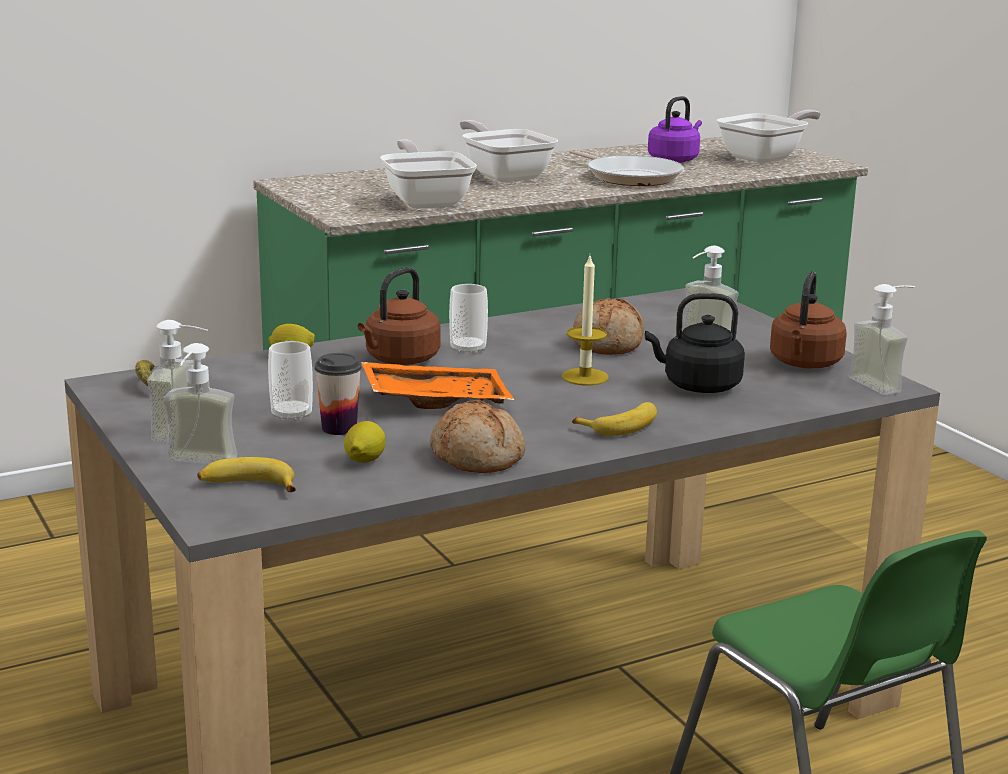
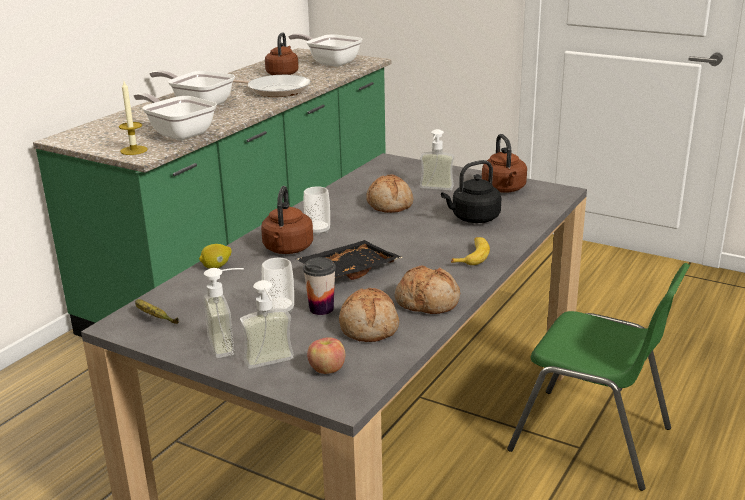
camera: 30 degrees left, 5 degrees up
(248, 486) = (327, 369): banana -> apple
(364, 461) = (369, 327): lemon -> bread
(436, 399) = (349, 270): orange tray -> black tray
(585, 377) = (408, 230): candle -> candle (134, 150)
(674, 160) = (283, 74): purple kettle -> brown kettle
(766, 157) = (330, 62): frying pan -> frying pan turned 75 degrees counterclockwise
(884, 383) = (556, 191): soap dispenser -> none

